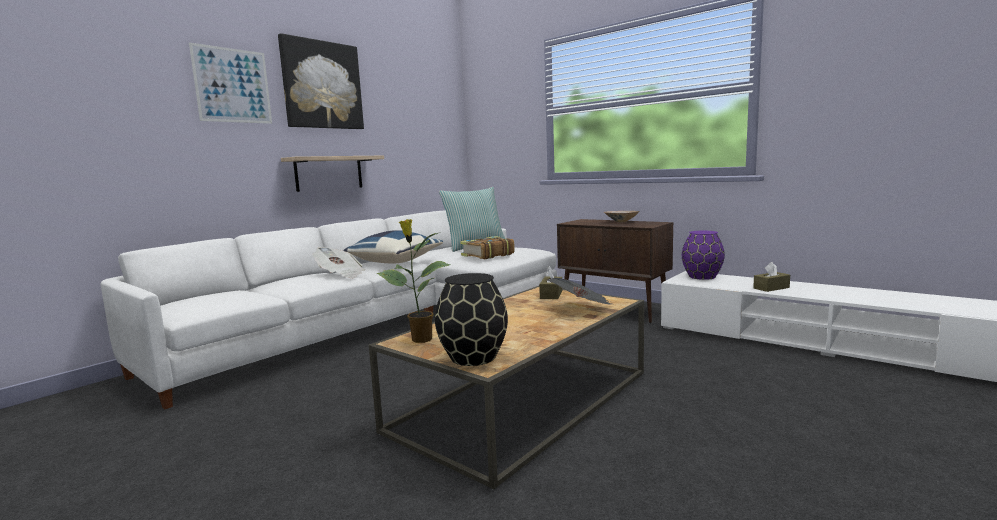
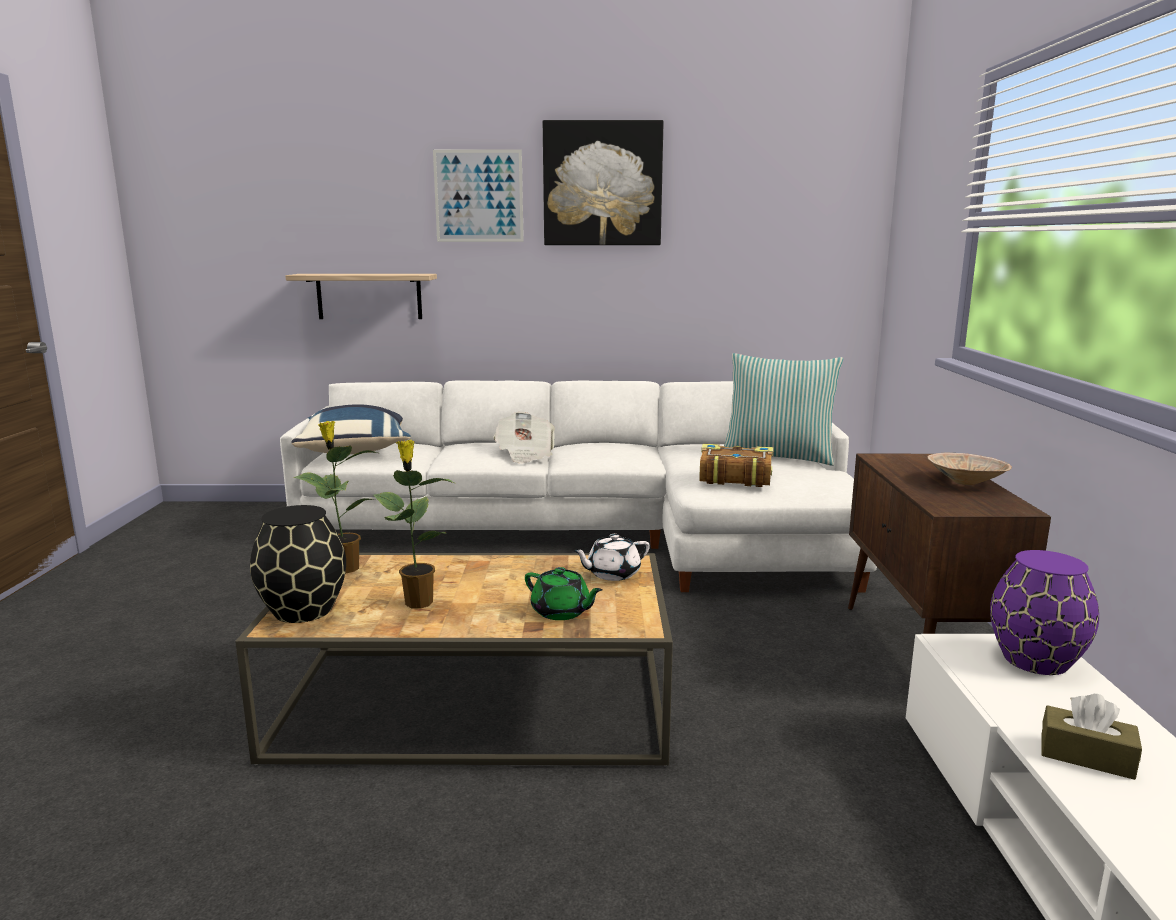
camera: 50 degrees right, 5 degrees up
(329, 173) = (599, 308): shelf -> shelf (369, 296)
(394, 262) = (621, 452): blue pillow -> blue pillow (356, 450)
(514, 331) = (418, 602): none -> potted plant
(551, 294) = (612, 574): brown tissue box -> white teapot
(582, 309) = (561, 612): newspaper -> green teapot

